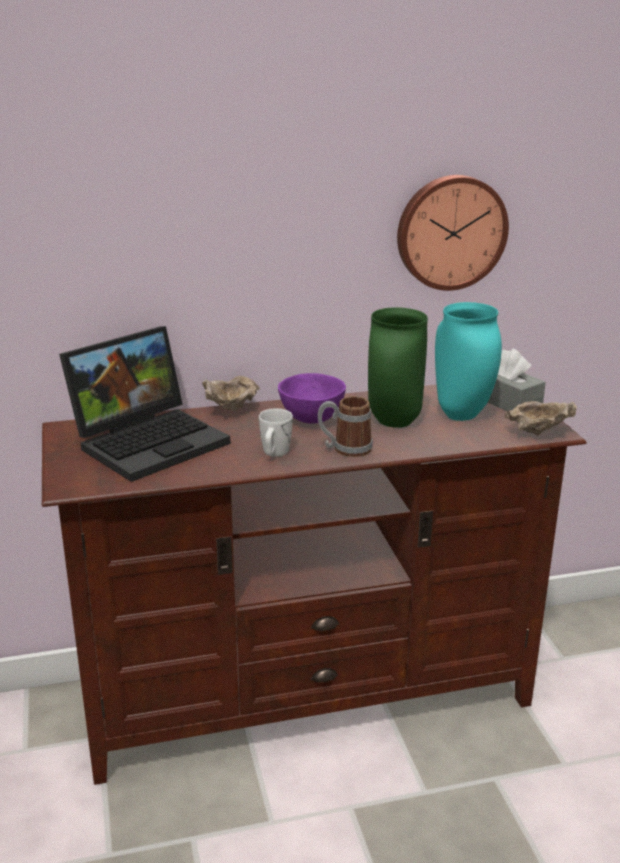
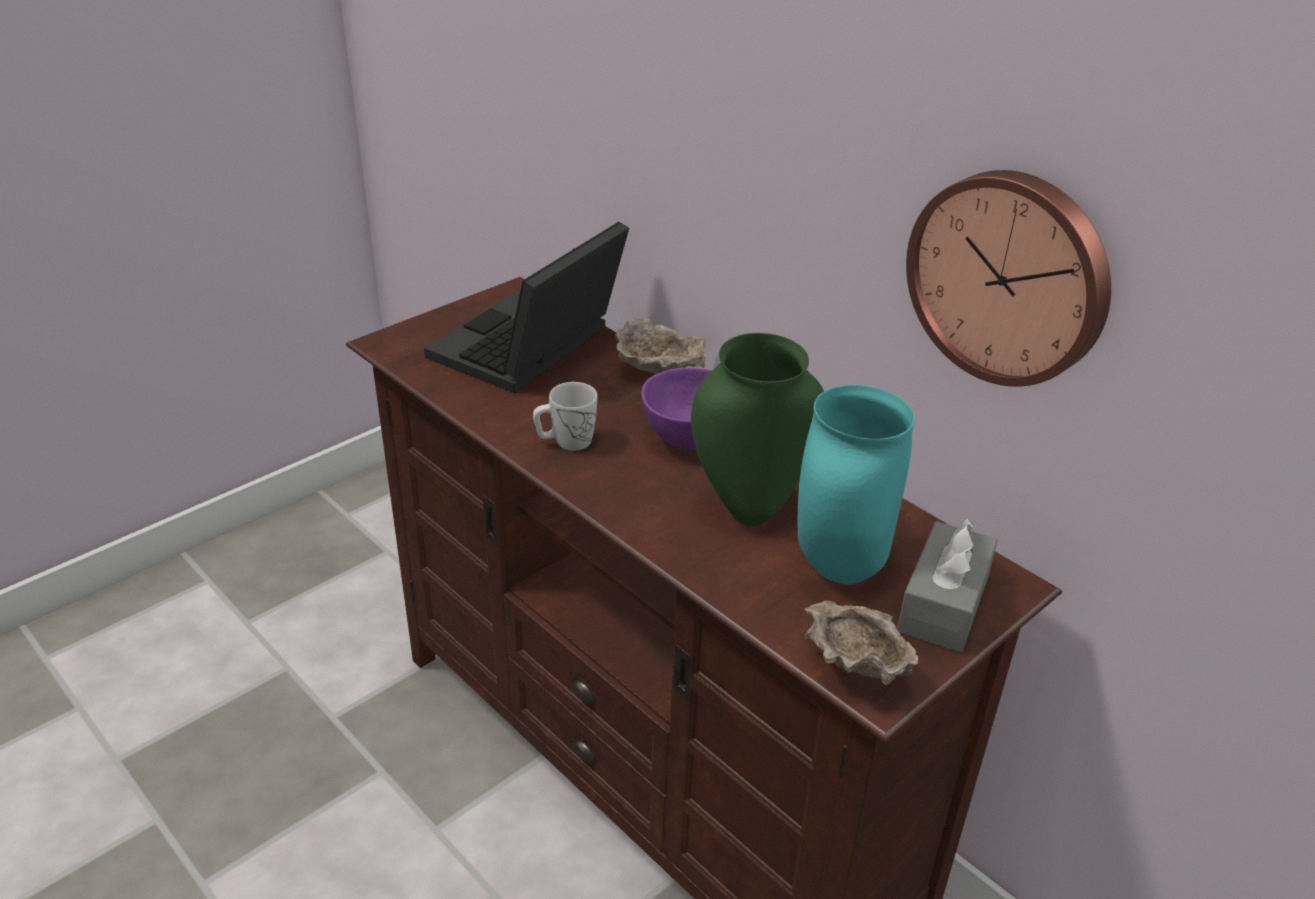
camera: 60 degrees right, 10 degrees up
(151, 440) = (529, 350): laptop -> laptop turned 105 degrees clockwise
(345, 449) = (625, 492): mug -> none

